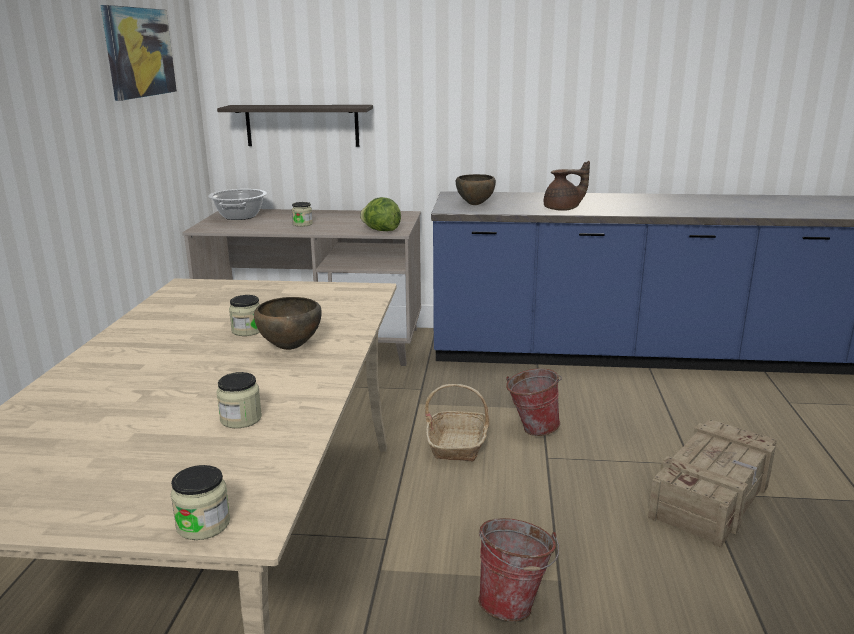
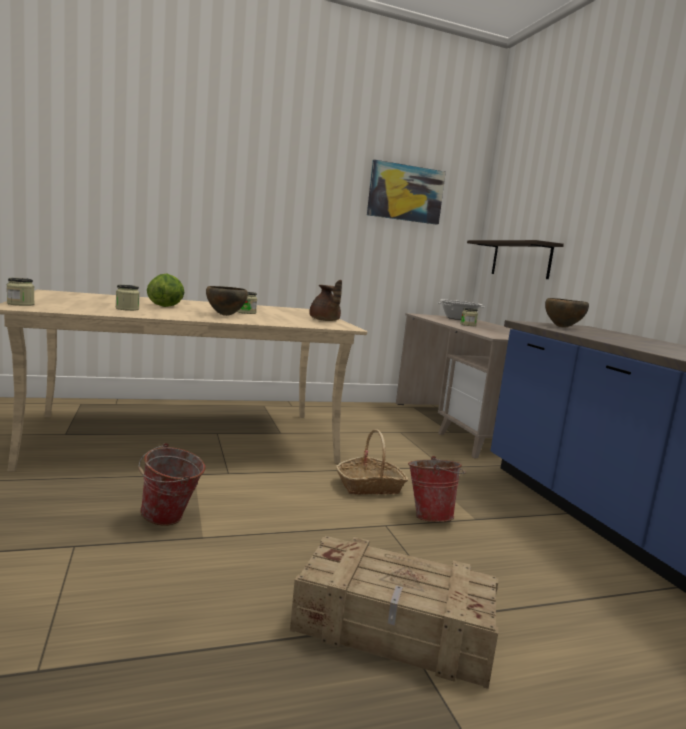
camera: 65 degrees right, 10 degrees down
(381, 230) = (491, 334): lettuce -> lettuce (166, 306)
(563, 209) = (616, 341): brown teapot -> brown teapot (324, 320)

